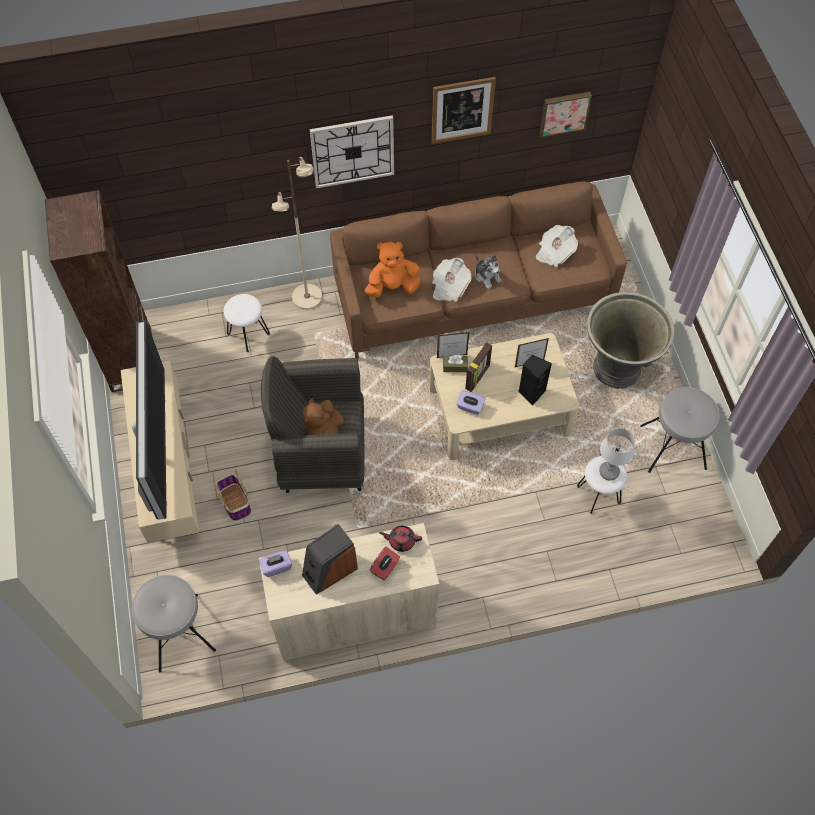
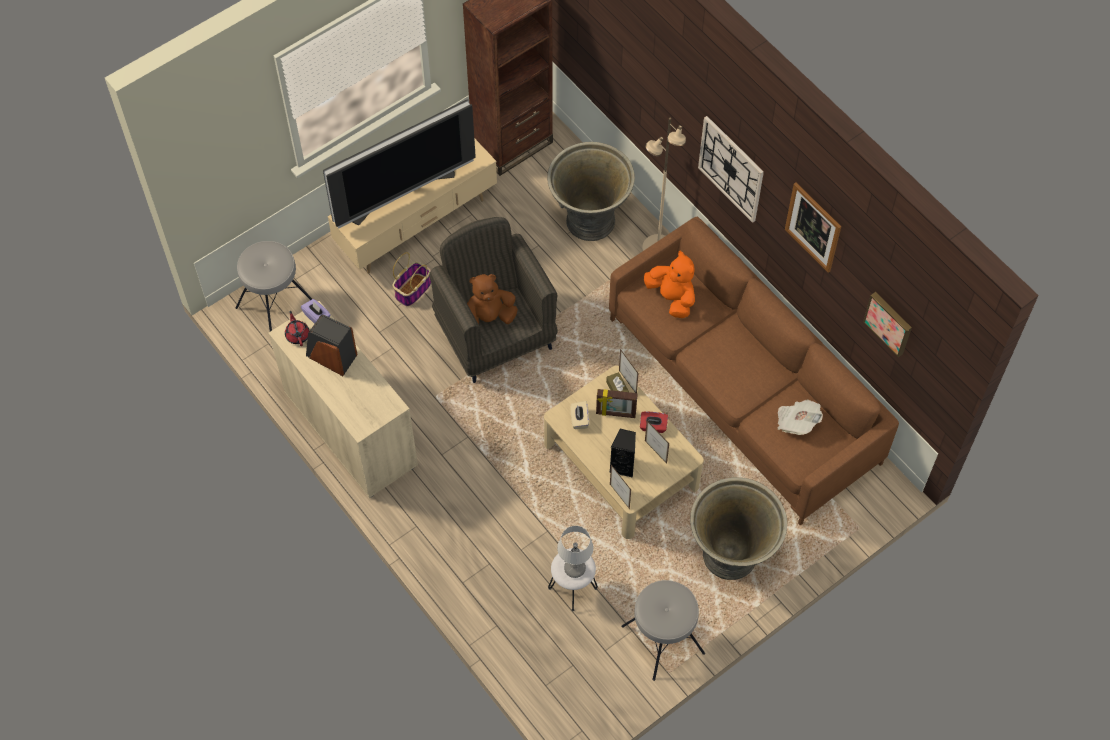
camera: 65 degrees right, 0 degrees up
(248, 334) = (589, 220): white stool -> grey planter
(385, 568) = (353, 396): red tissue box -> red tissue box (653, 426)
(401, 540) = (384, 398): red teapot -> red teapot (297, 335)
(449, 287) = (700, 345): newspaper -> none
(470, 407) = (579, 419): purple tissue box -> beige tissue box
(487, 276) = (731, 373): plush toy -> none
(559, 407) = (619, 496): none -> picture frame

